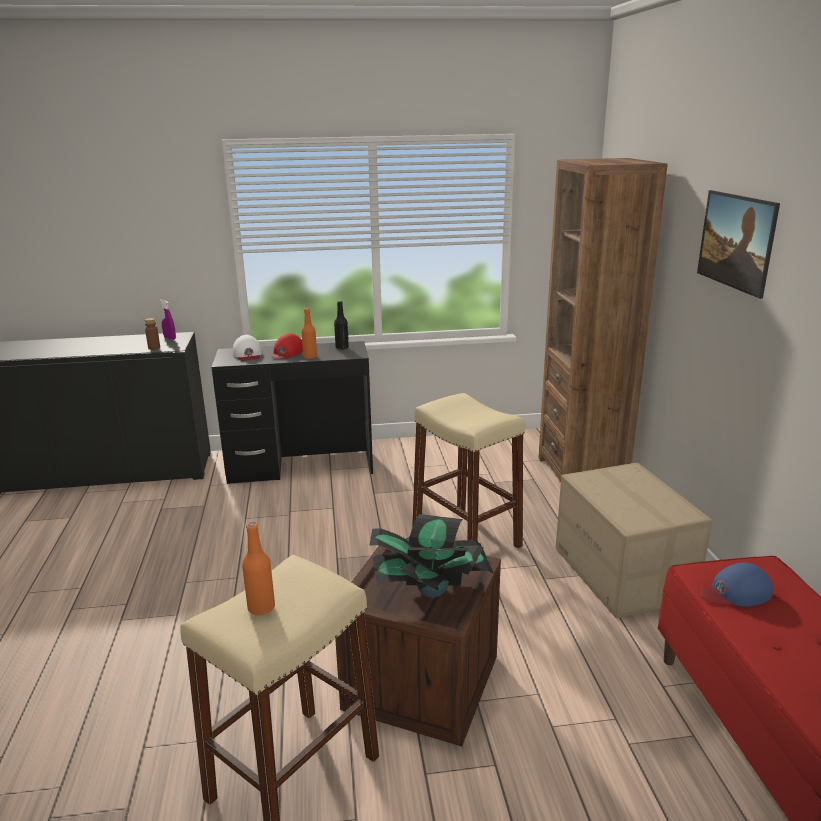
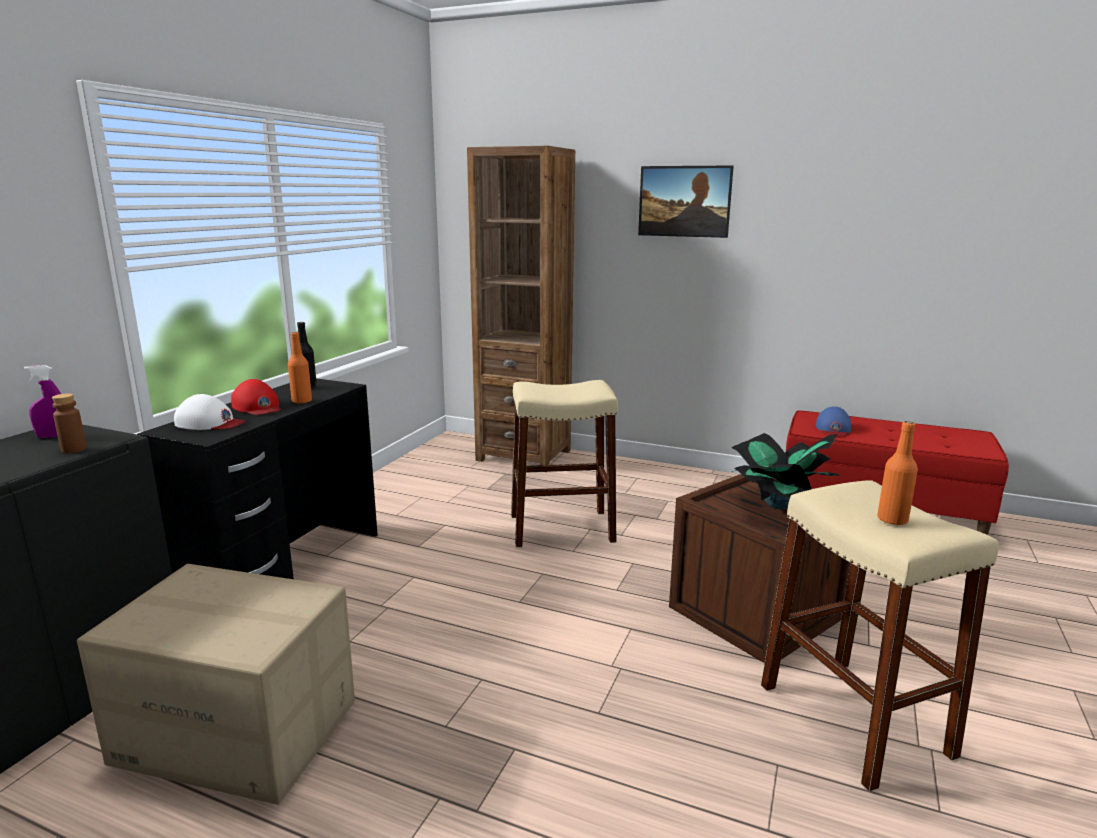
camera: 60 degrees left, 5 degrees down
(624, 573) = (677, 491): cardboard box -> cardboard box (239, 730)

